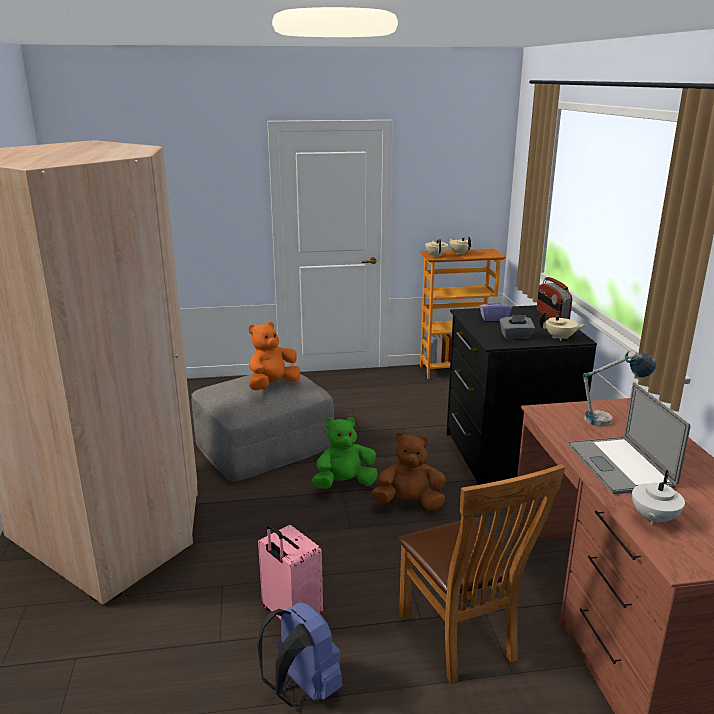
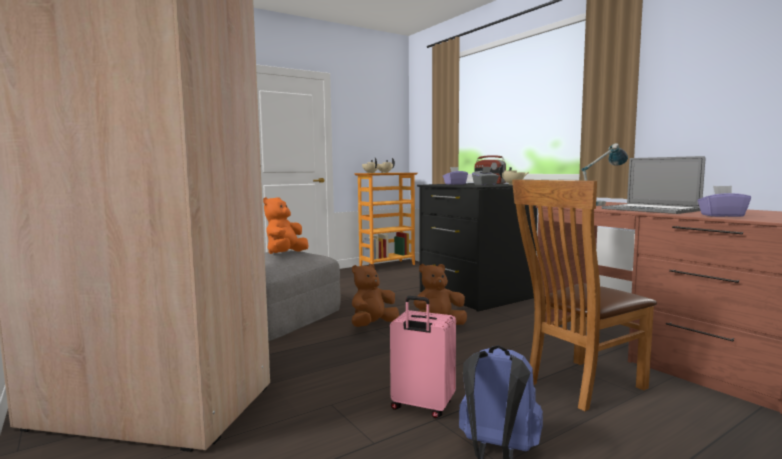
camera: 25 degrees left, 15 degrees down
(344, 484) = (373, 325): green plush toy -> brown plush toy
(462, 640) = (579, 386): brown chair -> brown chair turned 105 degrees clockwise
(653, 518) = (721, 215): white teapot -> purple tissue box

